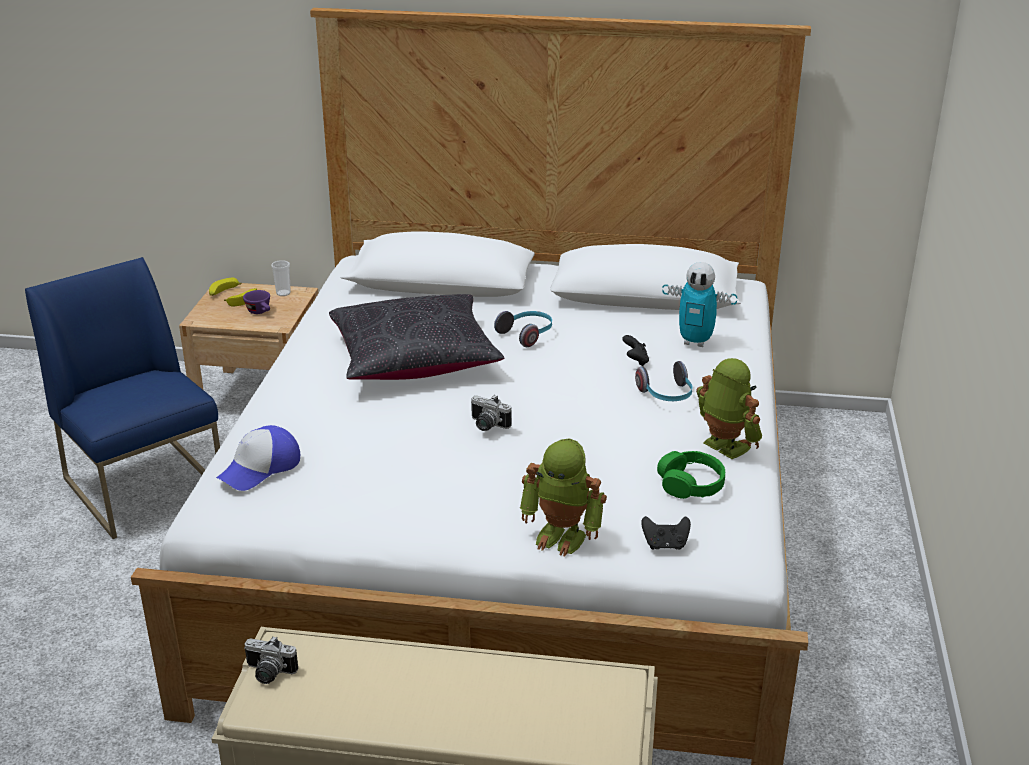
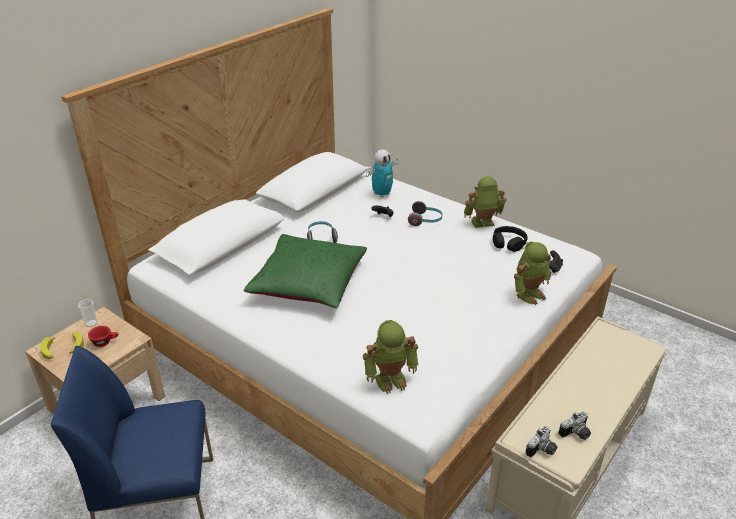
camera: 60 degrees left, 5 degrees up
(260, 312) = (105, 342): purple cup -> red cup
(260, 468) = (390, 378): cap -> toy robot
(414, 358) = (308, 283): black pillow -> green pillow
(486, 425) = (410, 281): camera -> camera (576, 434)
(691, 484) = (508, 243): green headphones -> black headphones

